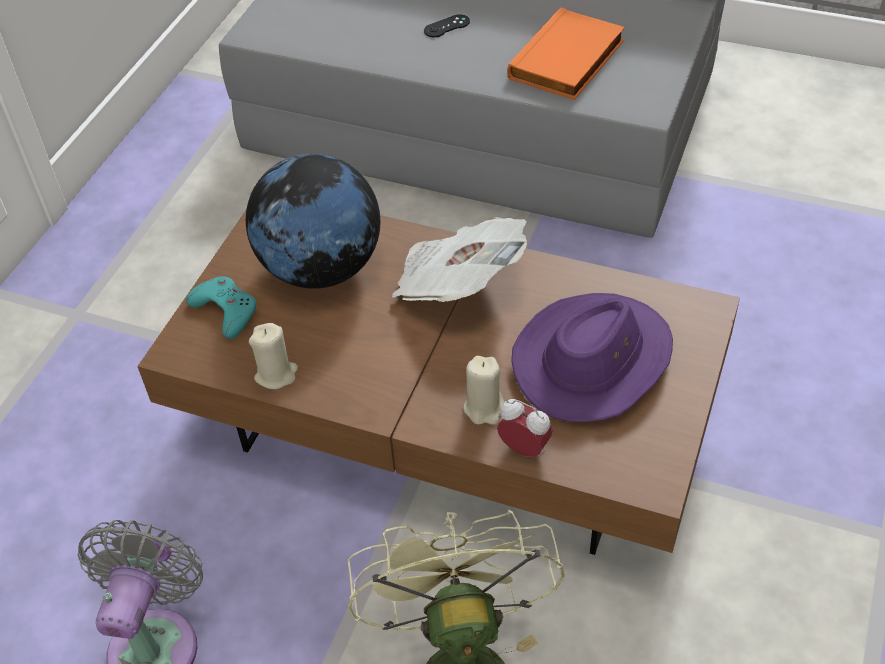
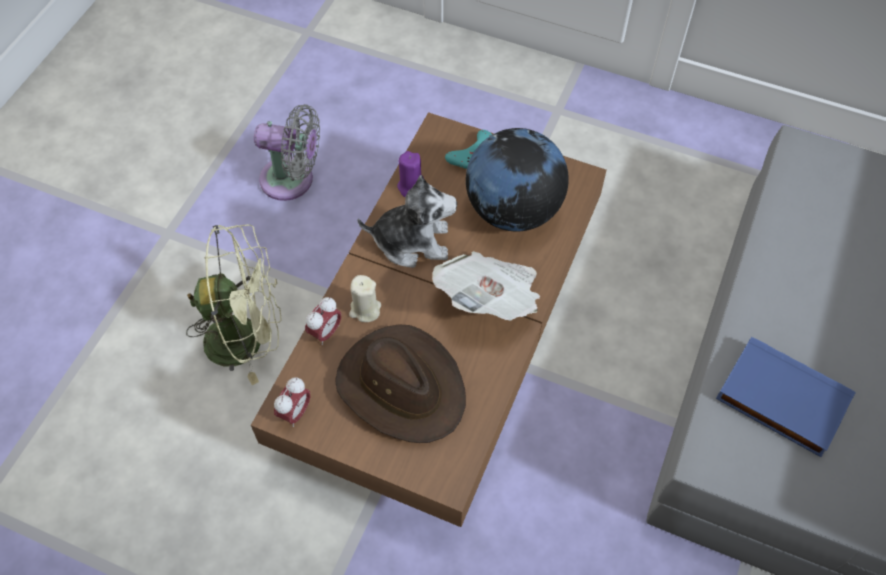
camera: 90 degrees right, 10 degrees up
(276, 374) = (411, 187): beige candle -> purple candle
(371, 366) = (412, 241): none -> plush toy
(446, 26) = (829, 297): black game controller -> none
(568, 61) = (780, 400): orange book -> blue book
(593, 360) = (402, 386): purple hat -> brown hat
(651, 468) = (295, 412): none -> alarm clock

